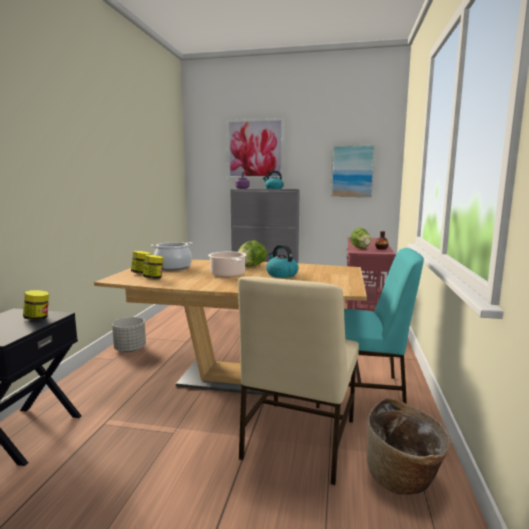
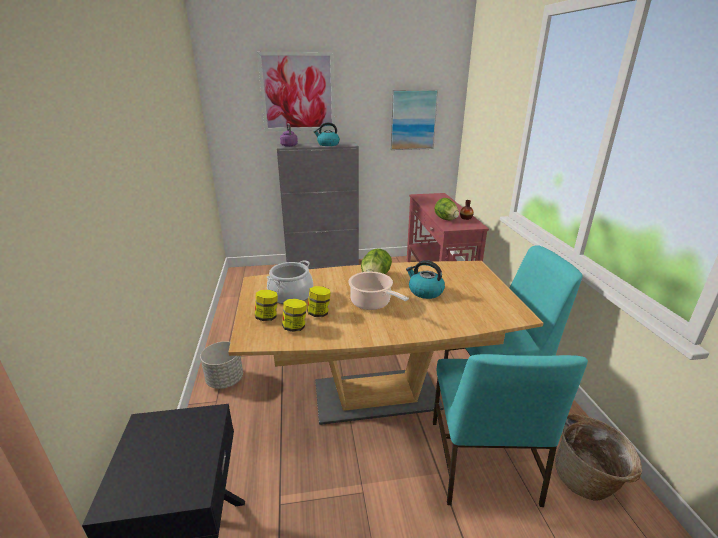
camera: 20 degrees left, 15 degrees up
(37, 318) = (193, 430): jar -> jar (319, 313)
(298, 439) = (481, 462): beige chair -> turquoise chair

